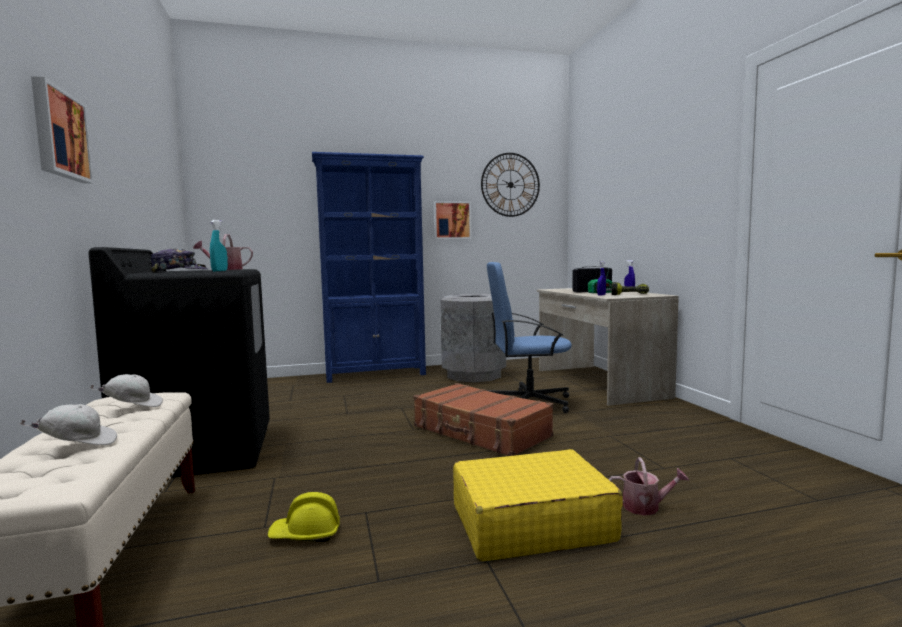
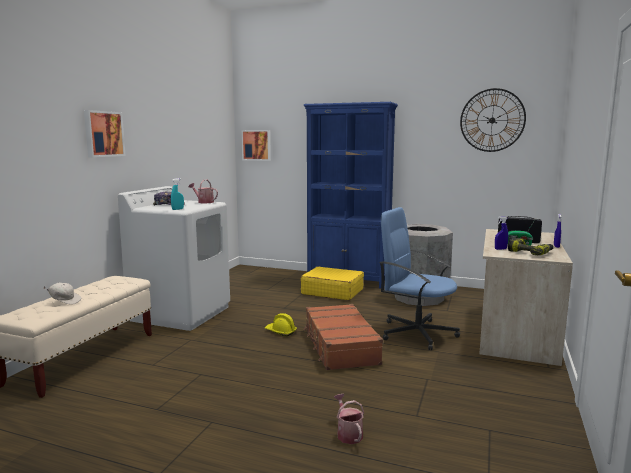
camera: 35 degrees right, 5 degrees up
(133, 406) = (112, 284): white cap -> none
(201, 452) = (181, 313): black washing machine -> white washing machine
(305, 534) = (162, 375): yellow hard hat -> yellow hard hat (280, 332)
(452, 220) = (428, 154): picture -> picture (256, 145)
(530, 523) = (265, 413): yellow suitcase -> yellow suitcase (332, 291)
(646, 507) = (348, 433): watering can -> watering can turned 150 degrees counterclockwise

